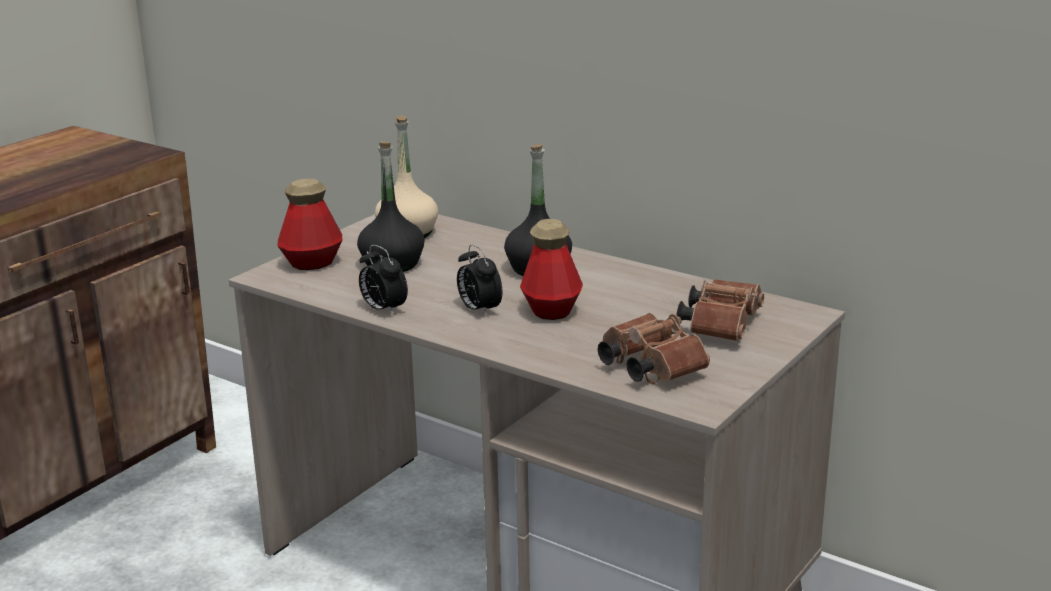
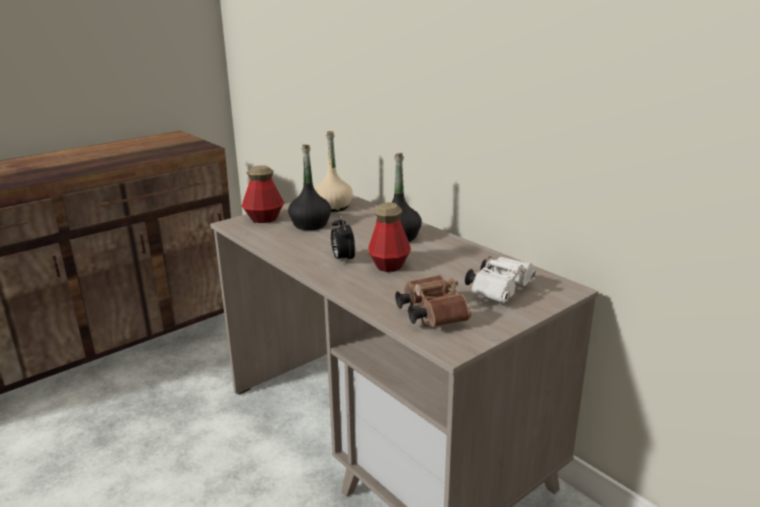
camera: 15 degrees right, 0 degrees up
(383, 310) = (284, 252): alarm clock -> none
(721, 326) = (500, 290): brown binoculars -> white binoculars

